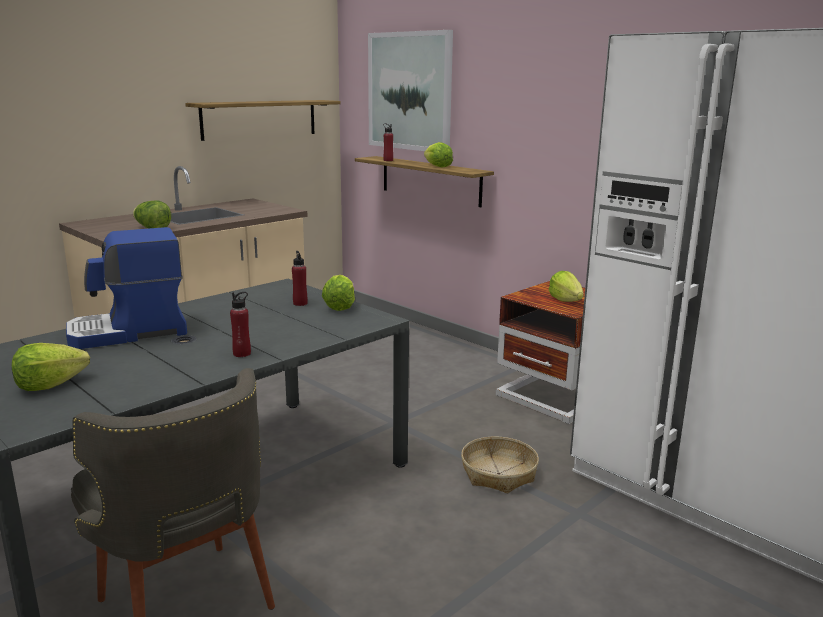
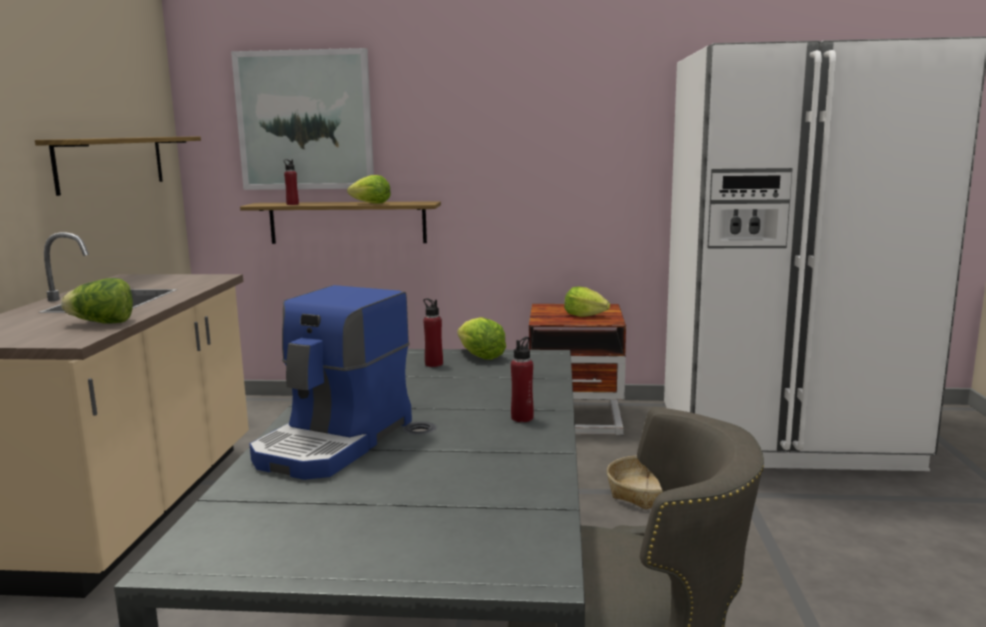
camera: 40 degrees left, 5 degrees down
(50, 385) = (419, 519): lettuce -> none

